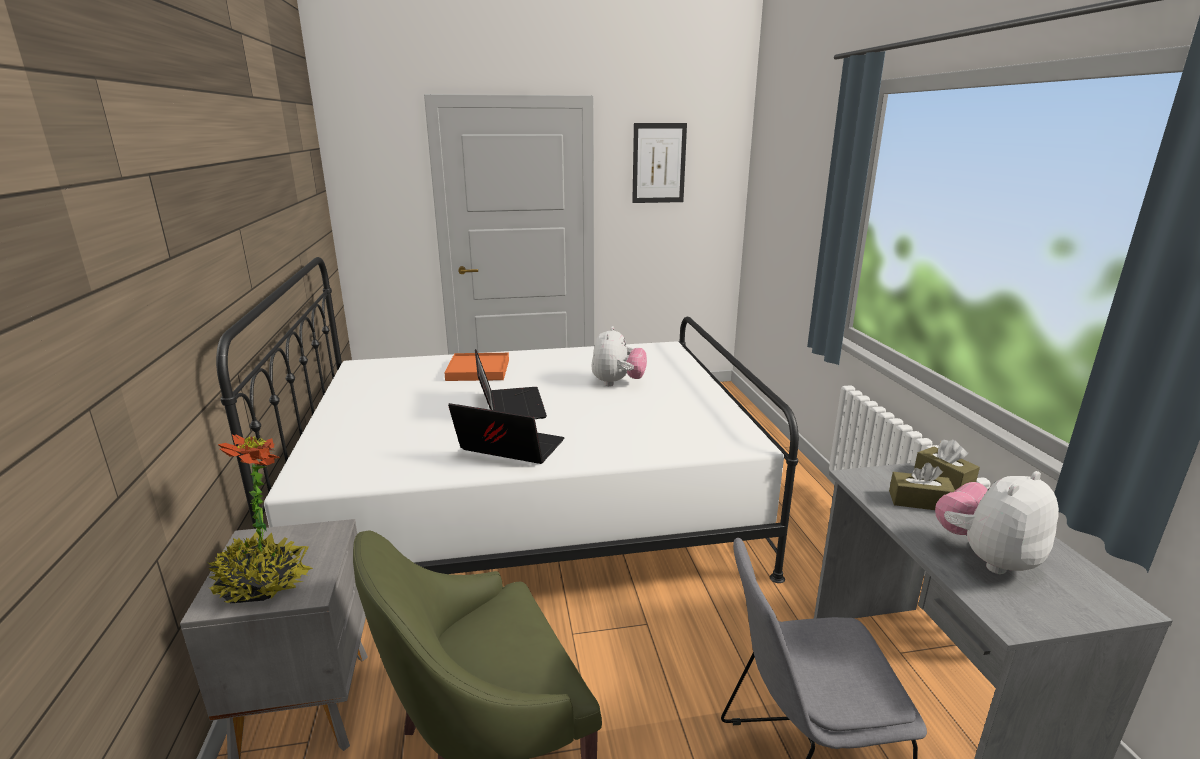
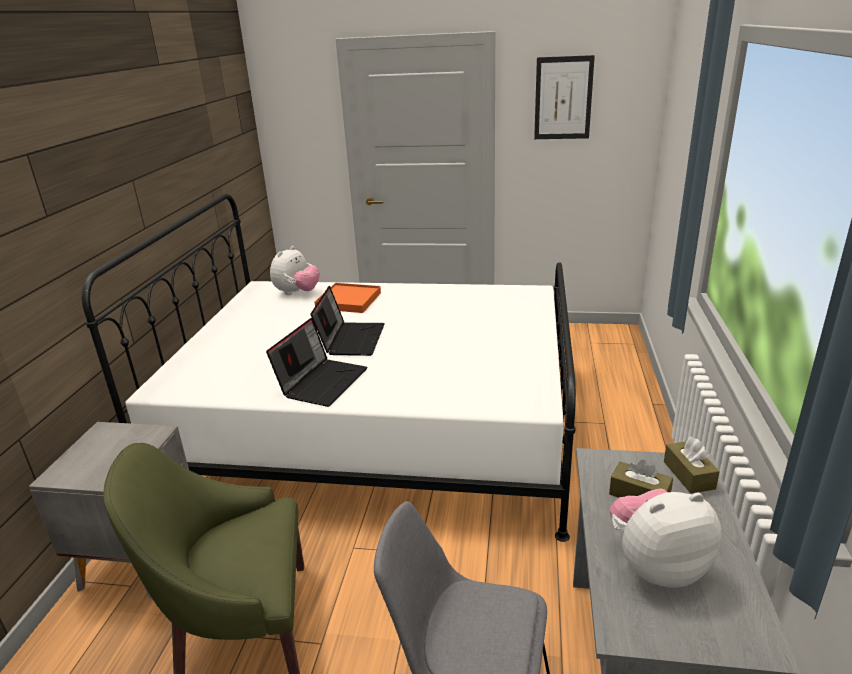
camera: 20 degrees right, 5 degrees up
(263, 584) = (90, 467): potted plant -> none
(508, 449) = (322, 381): laptop -> laptop turned 75 degrees clockwise
(617, 383) = (460, 326): plush toy -> plush toy (297, 293)

